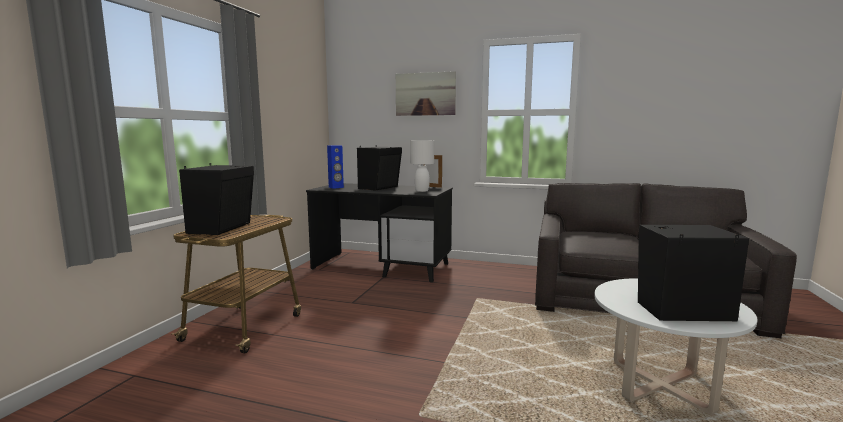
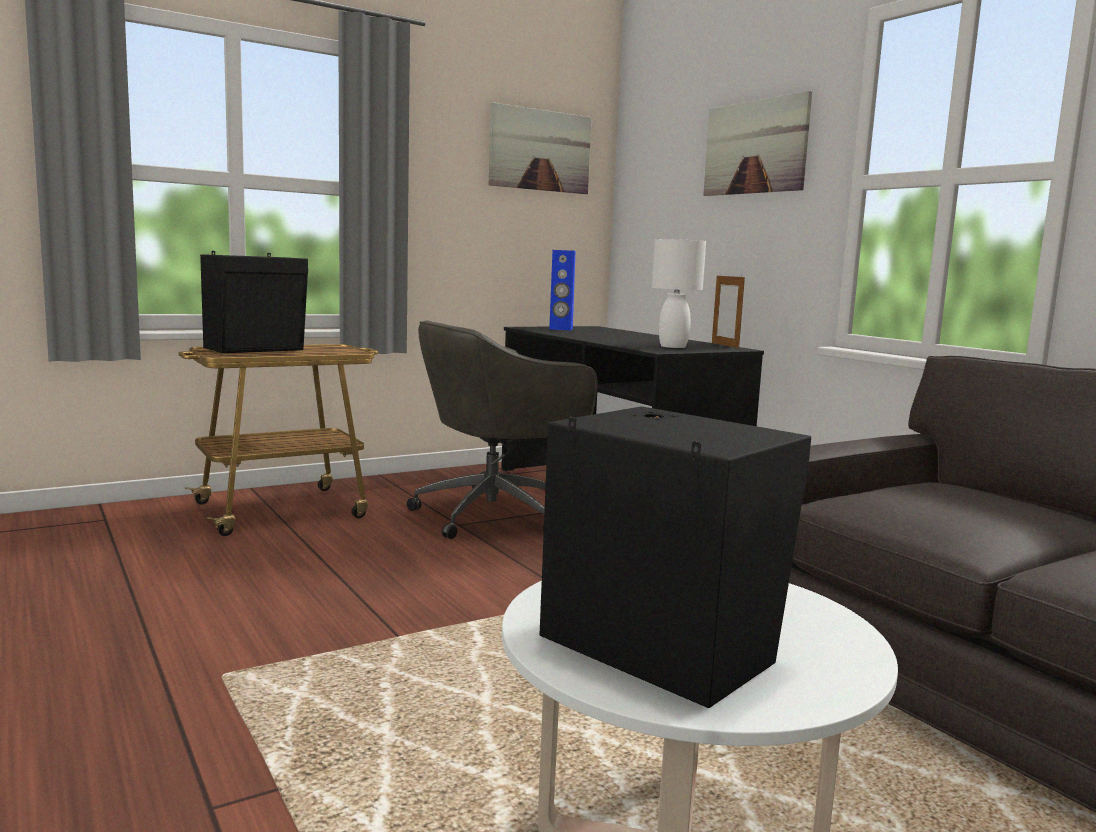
camera: 40 degrees right, 0 degrees up
(302, 90) = (540, 150): none -> picture
(358, 292) = (496, 515): none -> grey office chair
(380, 187) = (627, 336): black speaker -> none

